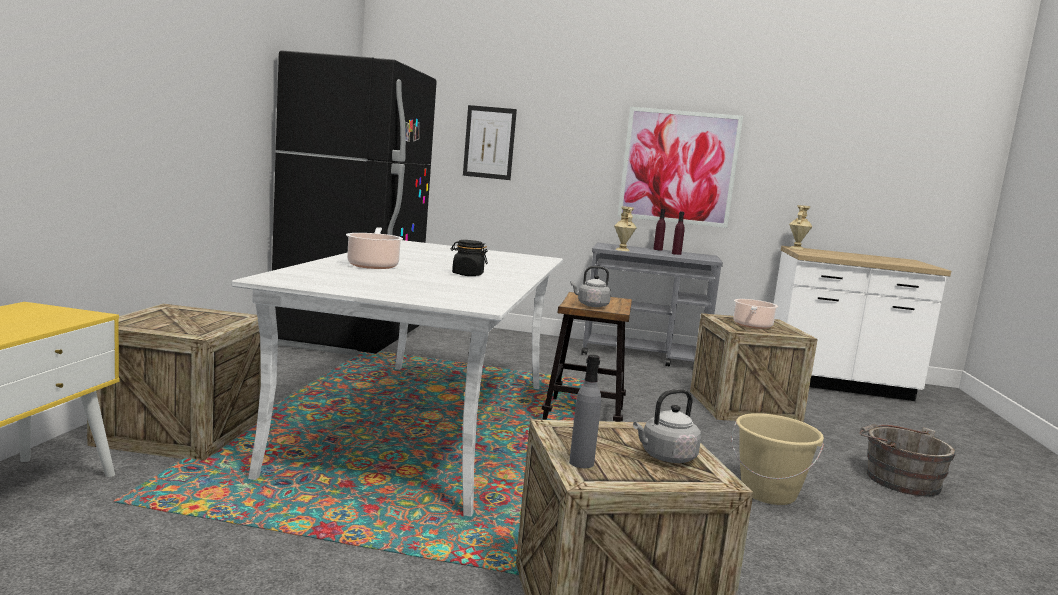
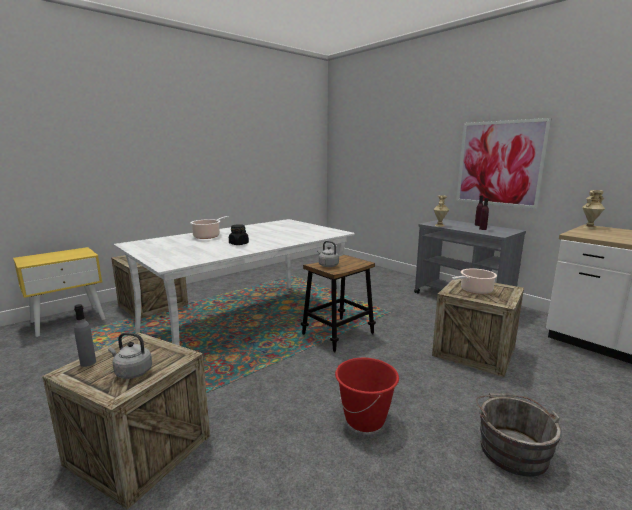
camera: 40 degrees right, 5 degrees up
(350, 338) = (296, 268): black fridge -> none
(489, 142) = (384, 157): picture -> none
(768, 493) = (365, 419): beige bucket -> red bucket

